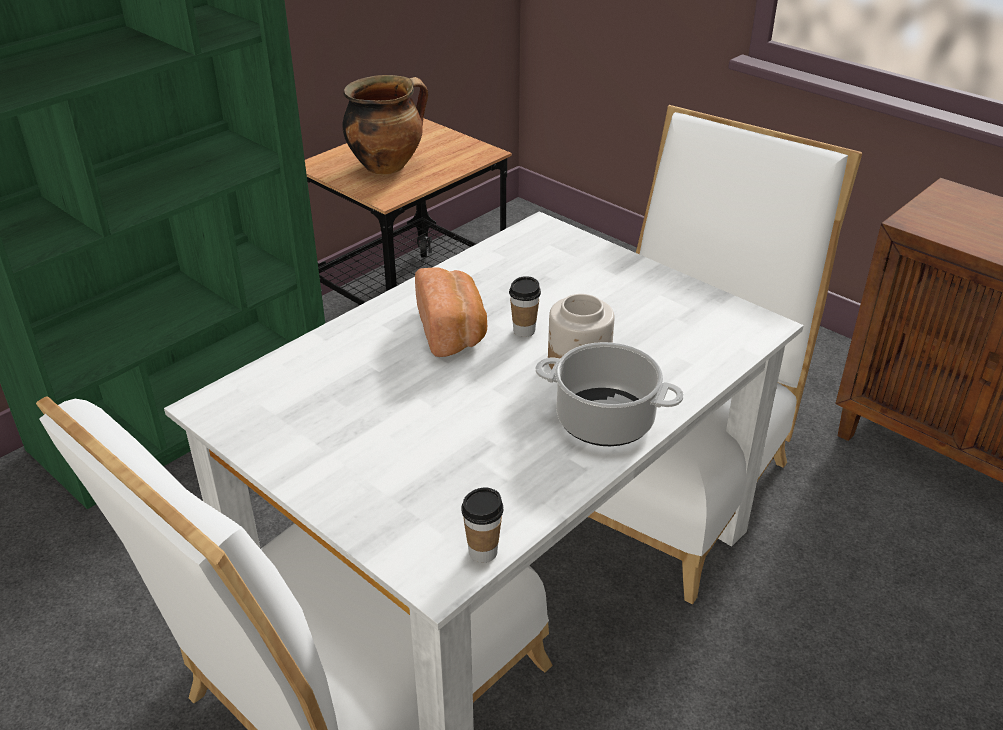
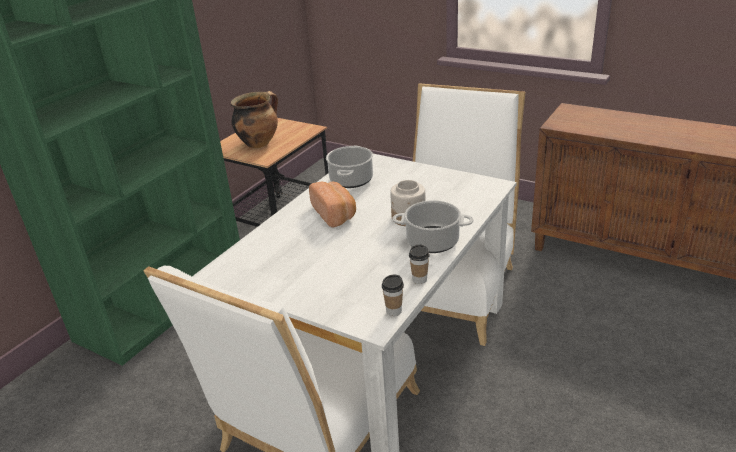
camera: 10 degrees left, 5 degrees down
(505, 267) = (351, 180): none -> cooking pot
(524, 331) = (373, 208): cup -> cup (419, 279)

